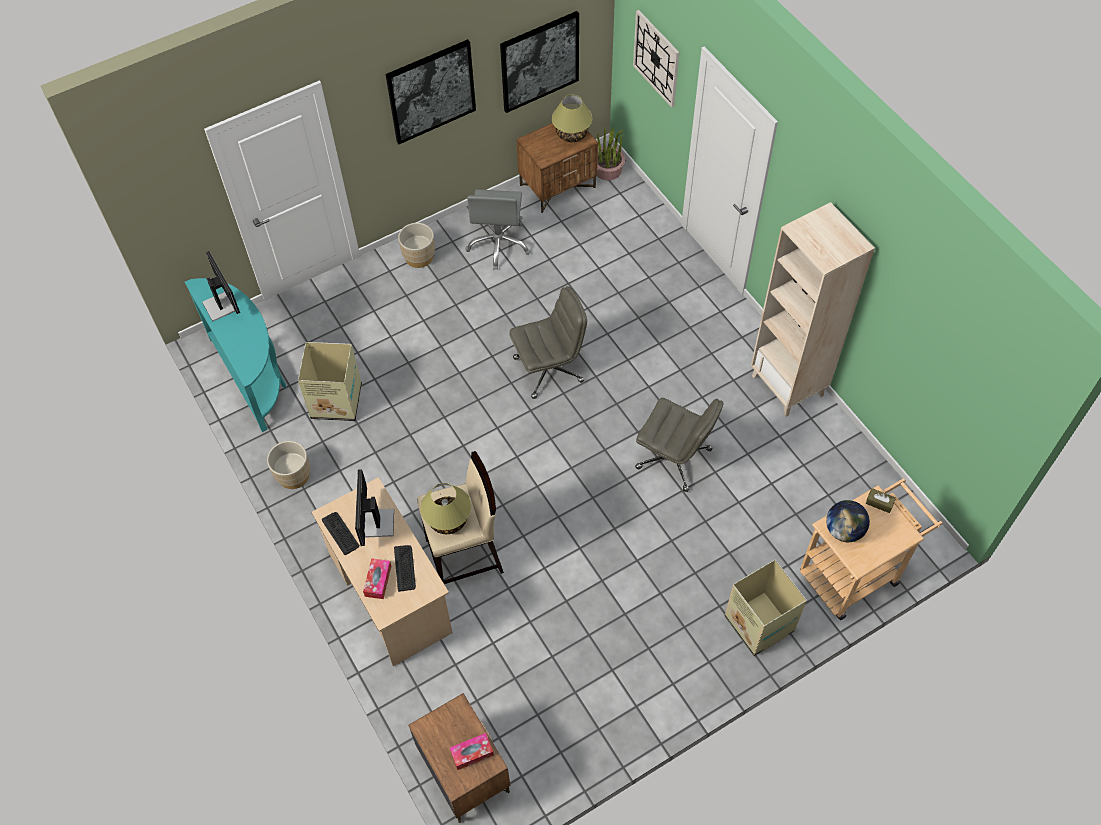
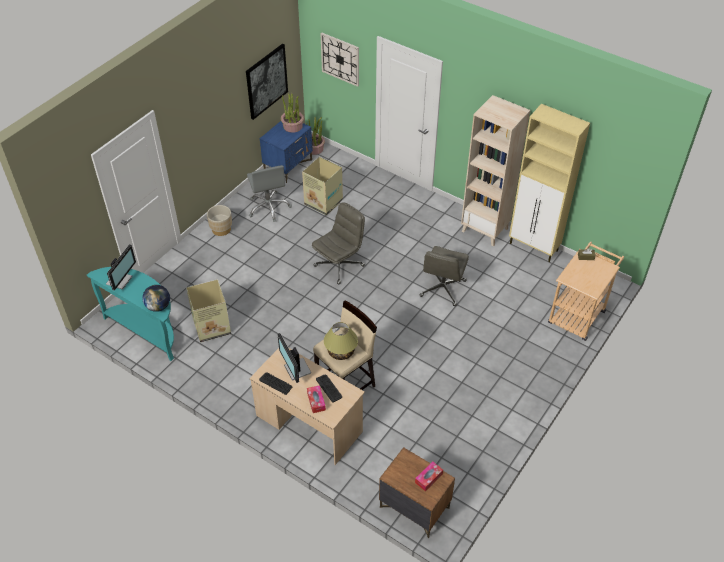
camera: 25 degrees left, 10 degrees down
(221, 305) = (120, 280): monitor -> monitor turned 75 degrees clockwise
(293, 475) = (206, 379): beige planter -> none
(431, 91) = (212, 110): picture -> none
(558, 186) = (288, 165): brown nightstand -> blue nightstand
(572, 134) = (292, 126): table lamp -> potted plant
(674, 459) = (442, 289): grey office chair -> grey office chair turned 105 degrees clockwise
(759, 625) = (542, 360): cardboard box -> cardboard box (324, 202)
(844, 530) = (575, 277): globe -> globe (158, 306)
(846, 440) = (534, 247): none -> beige cabinet

